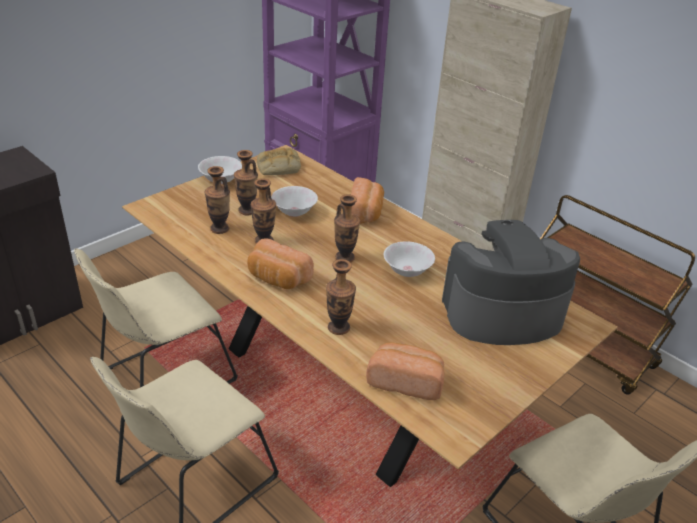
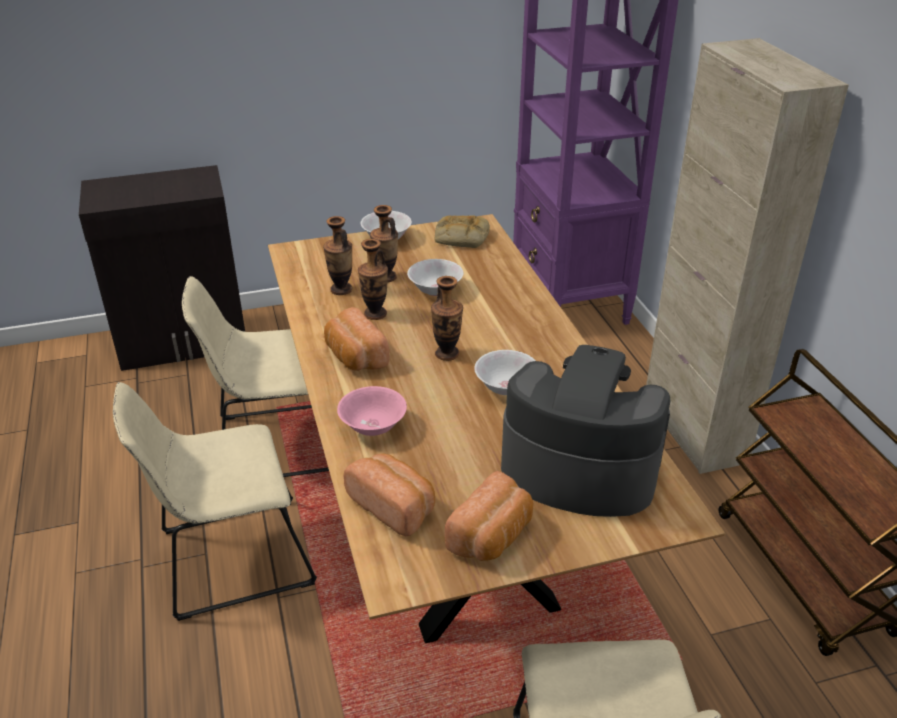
camera: 30 degrees right, 0 degrees up
(338, 328) = (373, 426): vase -> pink bowl
(366, 213) = (516, 310): bread -> bread (492, 536)

